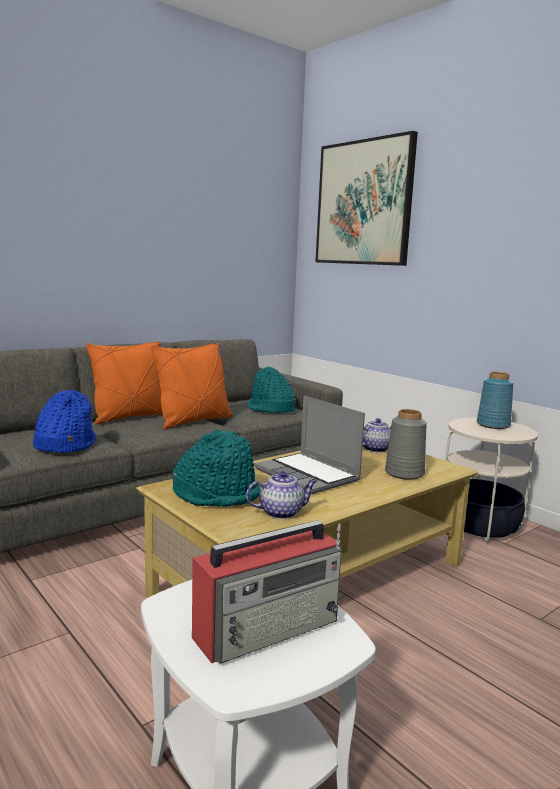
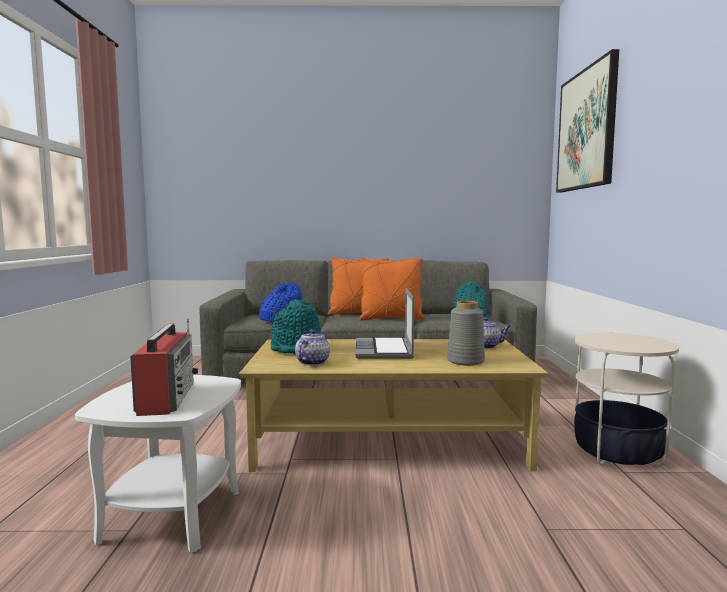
camera: 40 degrees right, 5 degrees down
(269, 628) = (166, 397): radio -> radio turned 105 degrees counterclockwise
(281, 512) = (312, 362): teapot -> teapot turned 90 degrees counterclockwise
(492, 425) = (632, 340): blue vase -> none

